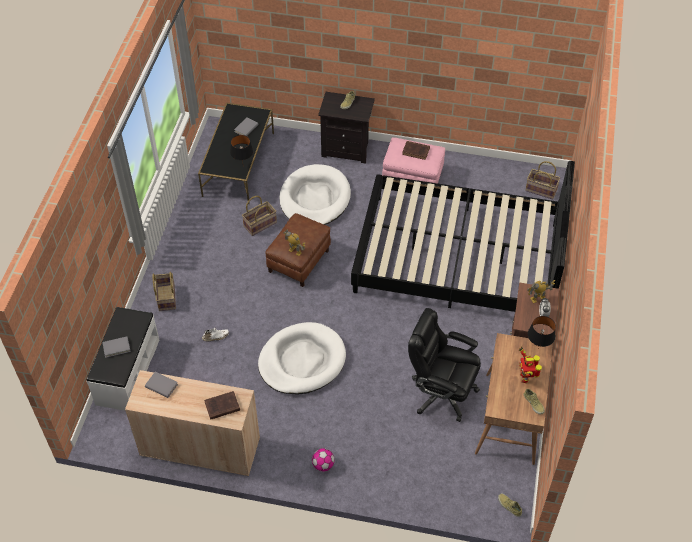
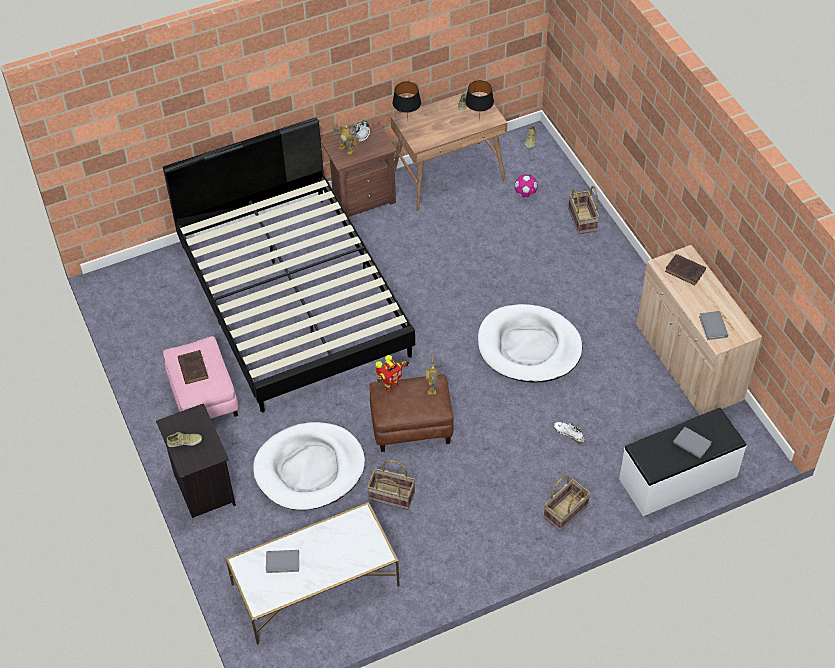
camera: 125 degrees left, 0 degrees up
(238, 164) = (315, 584): black coffee table -> white coffee table
(243, 166) = (349, 520): black table lamp -> black table lamp (478, 120)
(323, 465) = (615, 268): football -> football (525, 193)
(441, 392) = (465, 231): black office chair -> none
(525, 377) = (444, 116): toy robot -> toy robot (390, 385)
(540, 190) = (138, 280): basket -> basket (583, 220)

